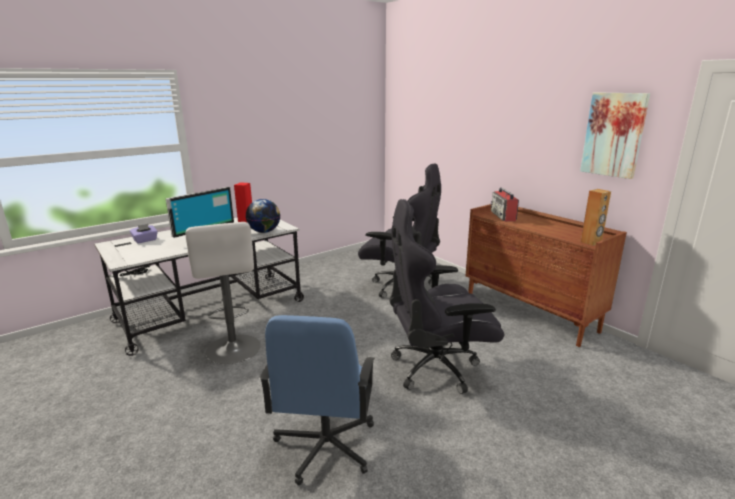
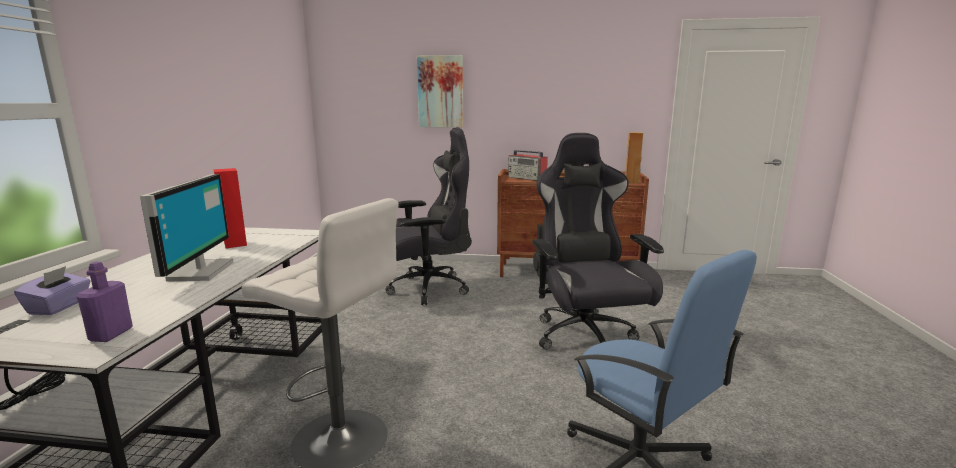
camera: 45 degrees left, 5 degrees down
(133, 258) = (111, 334): none -> purple bottle
(264, 231) = (287, 243): globe -> none
(440, 367) = (587, 340): black office chair -> black office chair turned 135 degrees clockwise
(613, 135) = (617, 86): picture -> picture (440, 92)

